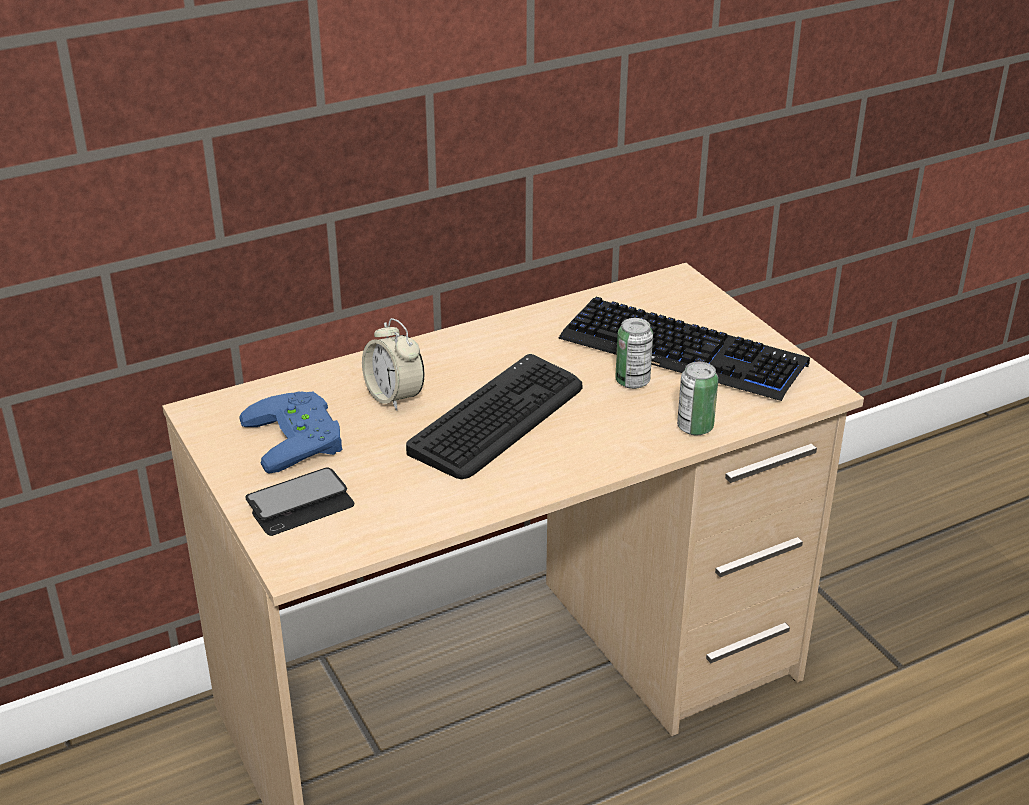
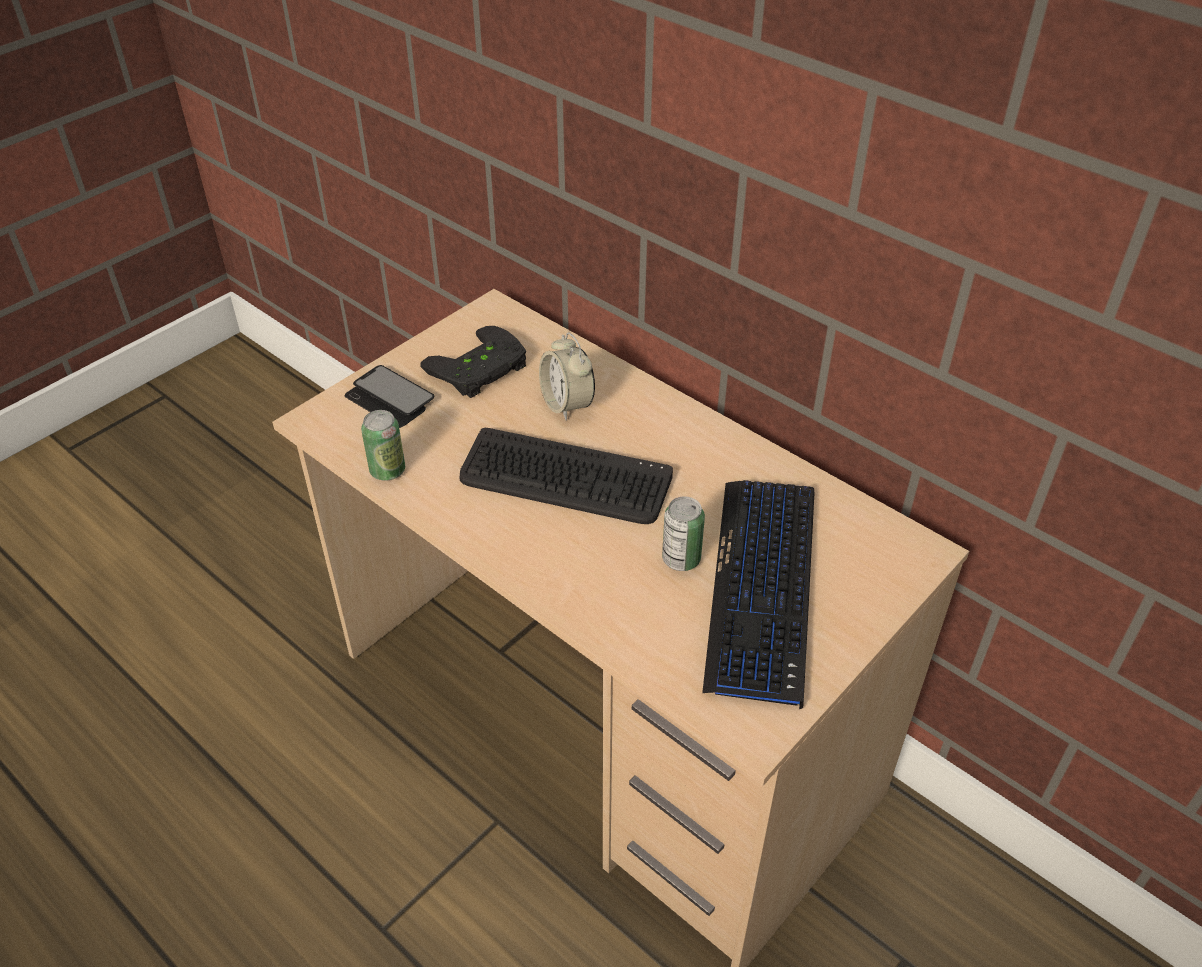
camera: 70 degrees right, 10 degrees up
(300, 437) = (481, 371): blue game controller -> black game controller
(394, 397) = (567, 404): alarm clock -> alarm clock turned 60 degrees counterclockwise
(695, 427) = (619, 628): can -> can (387, 471)

